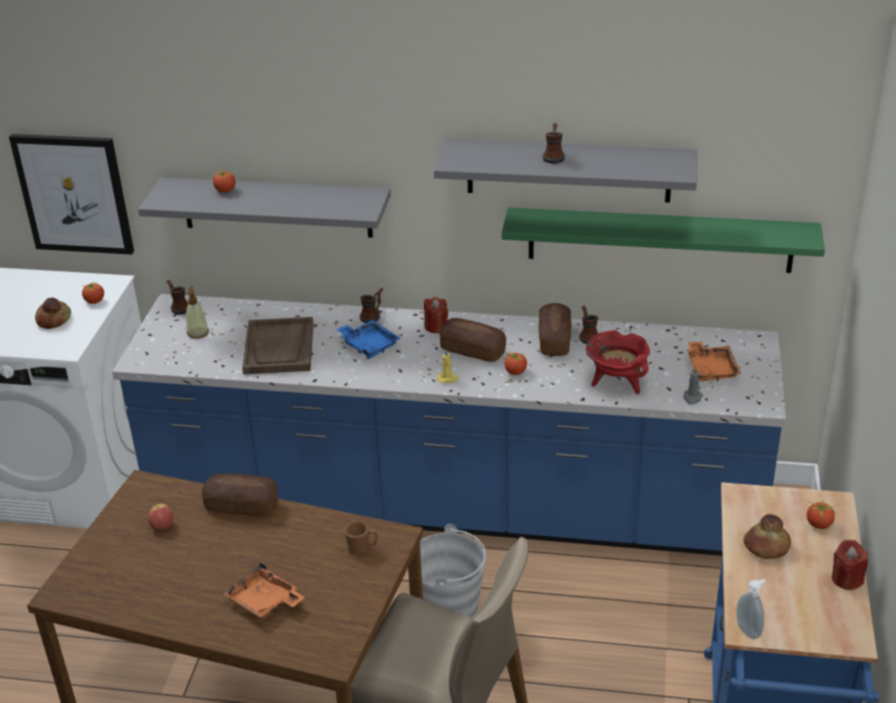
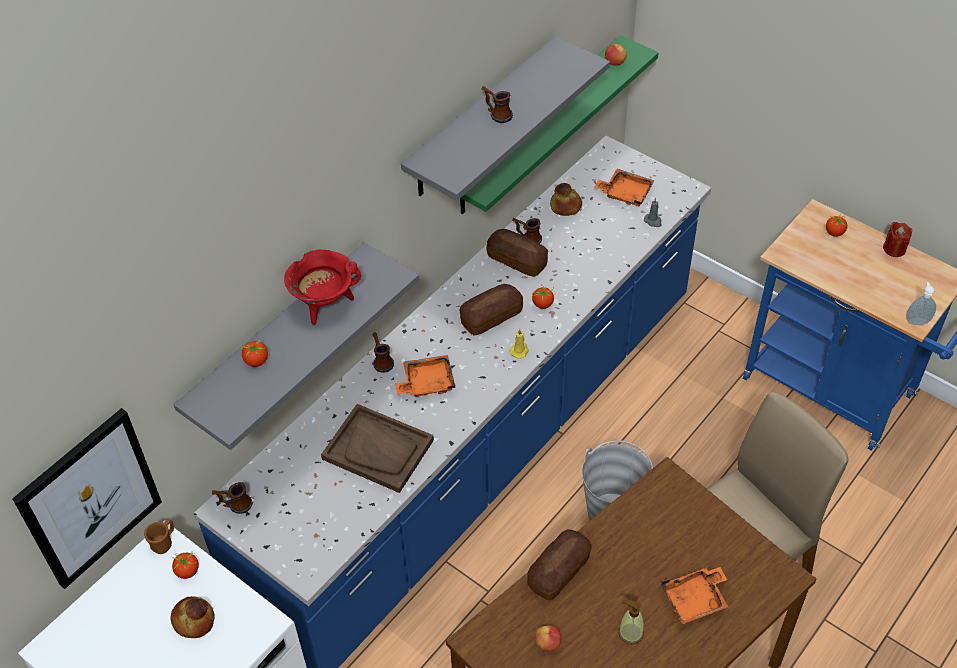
camera: 60 degrees left, 15 degrees up
(198, 333) = (297, 504): soap dispenser -> soap dispenser (630, 633)
(362, 548) = (669, 507): brown mug -> brown mug (164, 542)
(369, 345) = (426, 382): blue tray -> orange tray
(436, 327) = (436, 325): red candle -> none
(616, 383) = (603, 252): red cooking pot -> red cooking pot (325, 305)
(766, 547) = (841, 270): bread -> bread (565, 206)
(774, 232) = (614, 63): none -> apple

